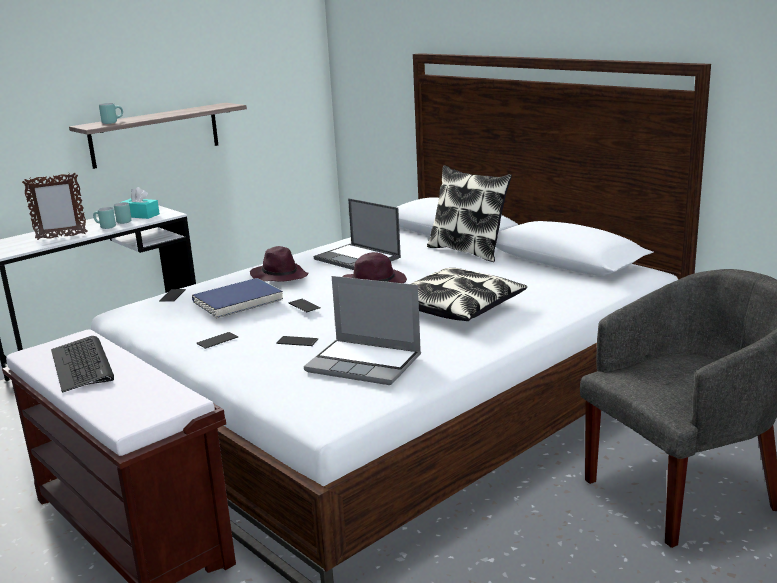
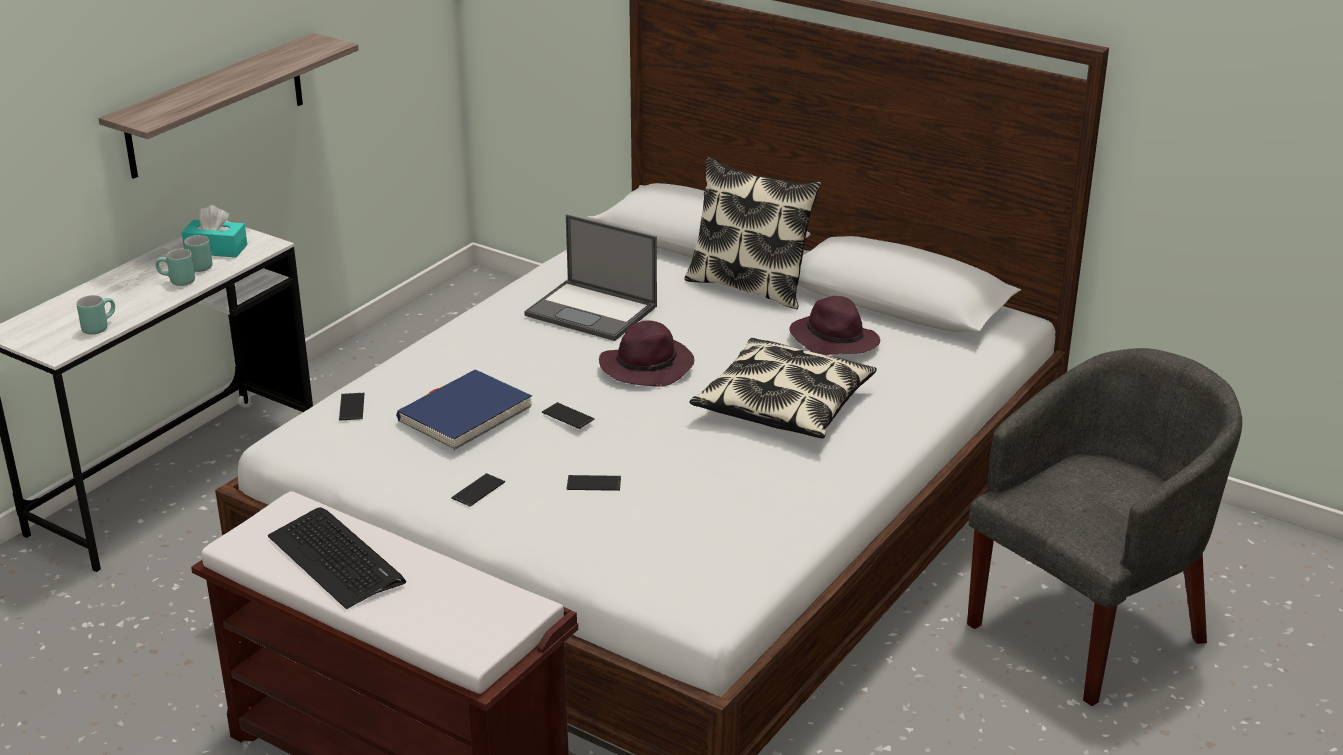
camera: 15 degrees left, 10 degrees up
(61, 237) = (119, 308): picture frame -> none
(112, 122) = (169, 105): turquoise mug -> turquoise mug (98, 326)
(279, 277) = (493, 357): purple hat -> purple hat (833, 340)
(366, 363) = (710, 516): laptop -> none

